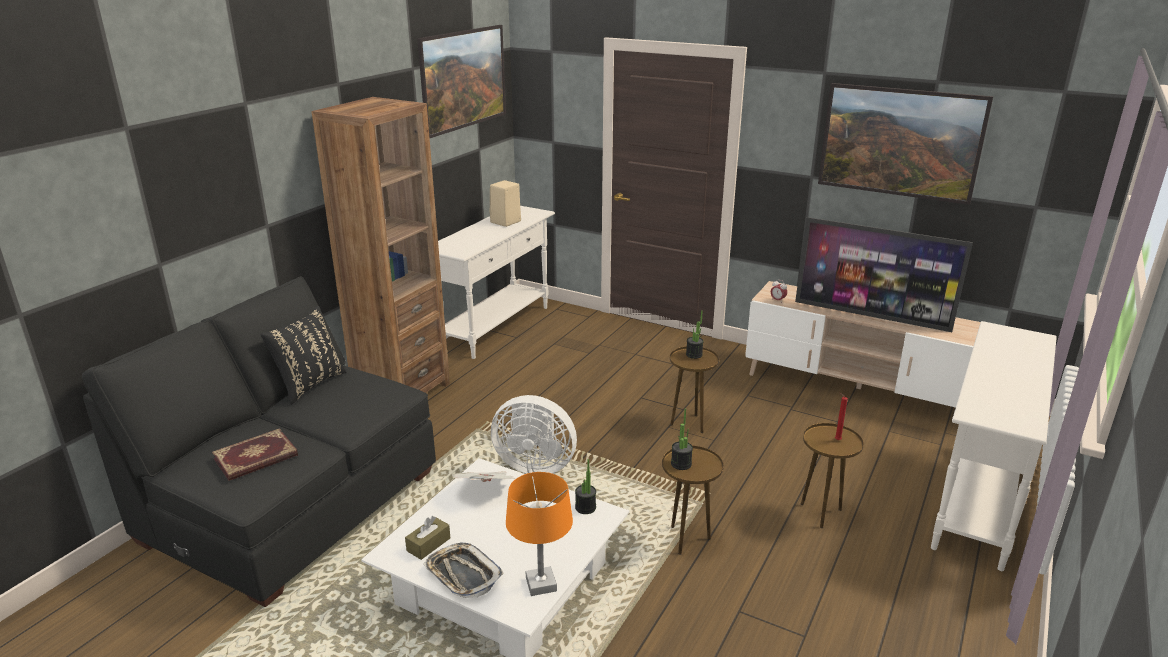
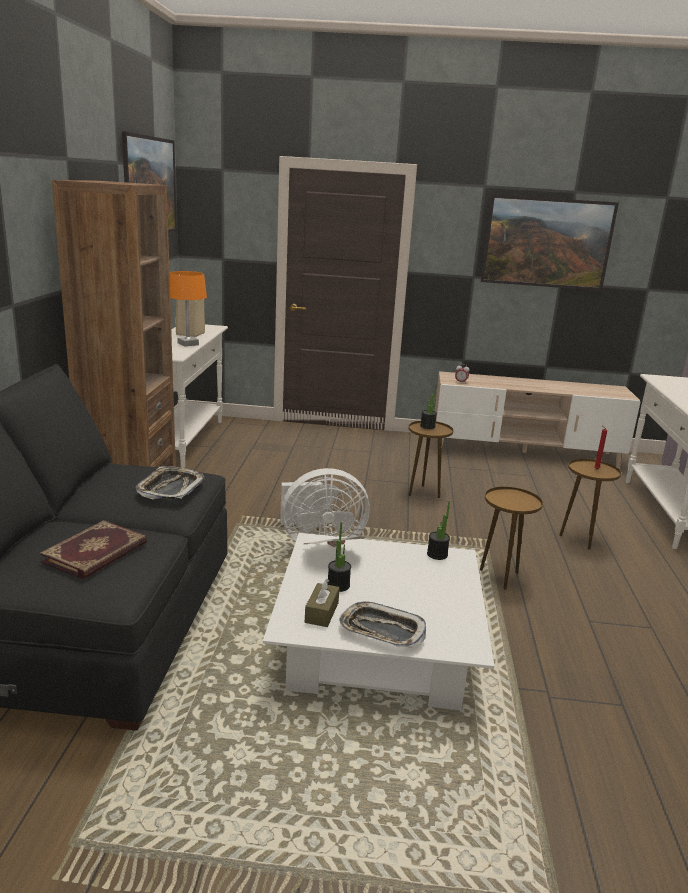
camera: 25 degrees left, 5 degrees down
(309, 384) = (92, 481): black pillow -> none
(361, 402) = (170, 488): none -> tray
(541, 584) = (462, 622): orange table lamp -> orange table lamp (188, 344)
(681, 464) = (504, 501): potted plant -> potted plant (338, 585)
(871, 316) = (538, 387): television -> none

